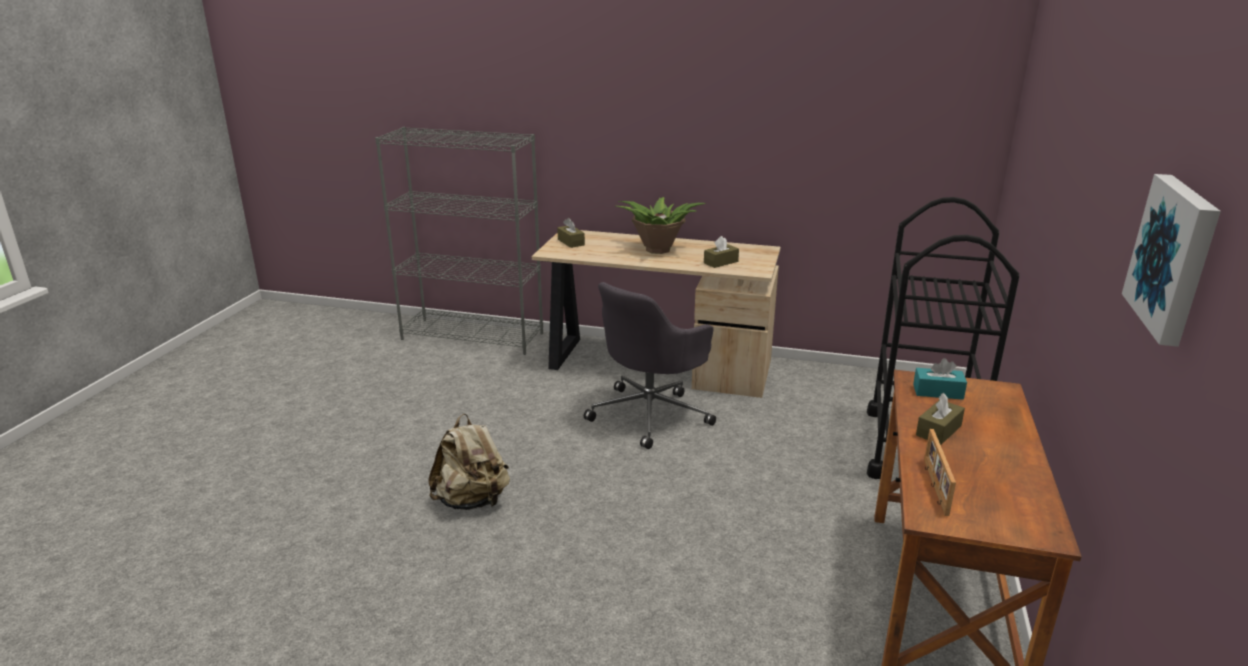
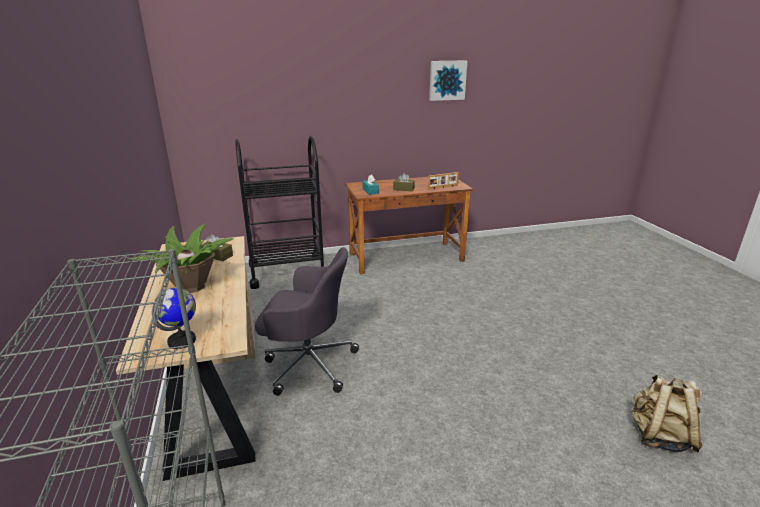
camera: 120 degrees left, 0 degrees up
(472, 501) = (483, 399): beige backpack -> beige backpack (659, 436)
(571, 242) = (182, 341): brown tissue box -> globe

